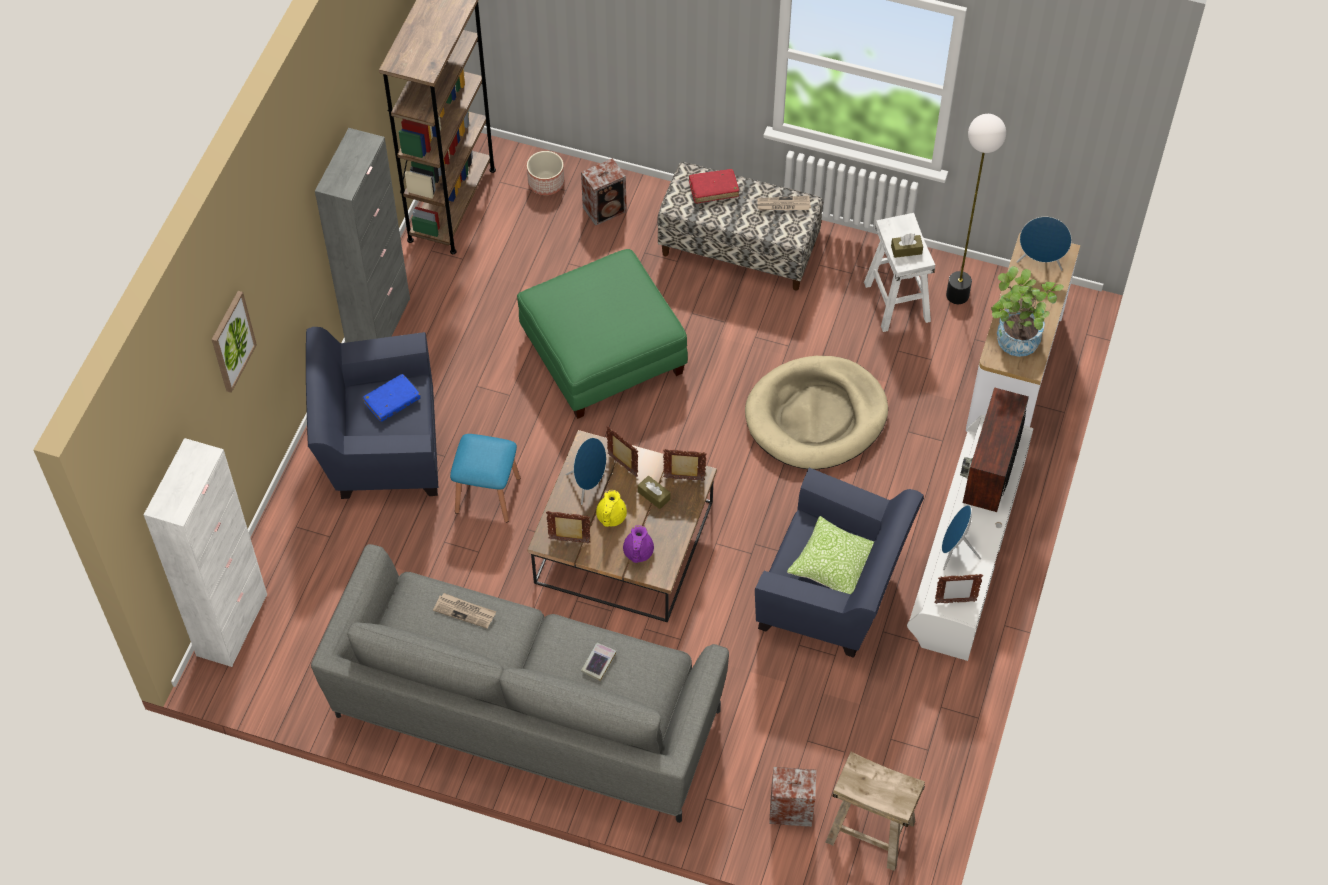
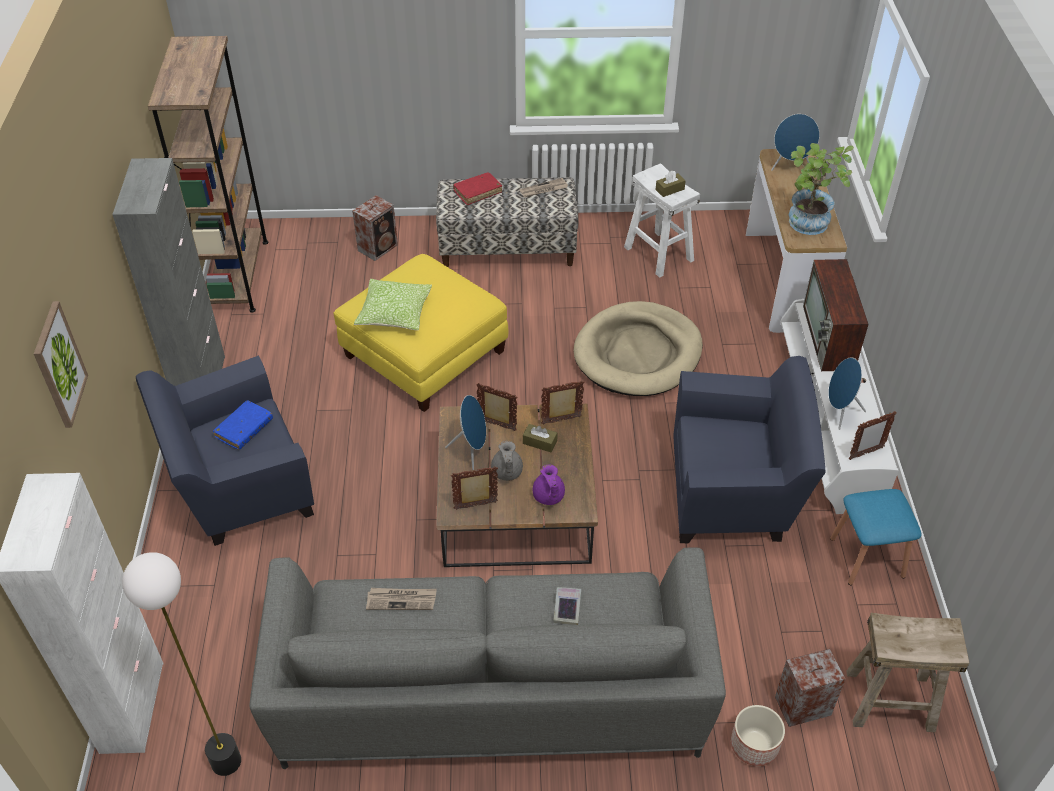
camera: 20 degrees left, 10 degrees down
(487, 495) = (364, 500): blue stool -> blue stool (867, 557)
(545, 183) = (317, 241): planter -> planter (754, 745)
(603, 353) = (425, 354): green ottoman -> yellow ottoman
(610, 517) = (506, 473): yellow teapot -> grey teapot
(834, 565) = (742, 452): pillow -> pillow (394, 313)
(957, 295) = (704, 237): floor lamp -> floor lamp (225, 762)

